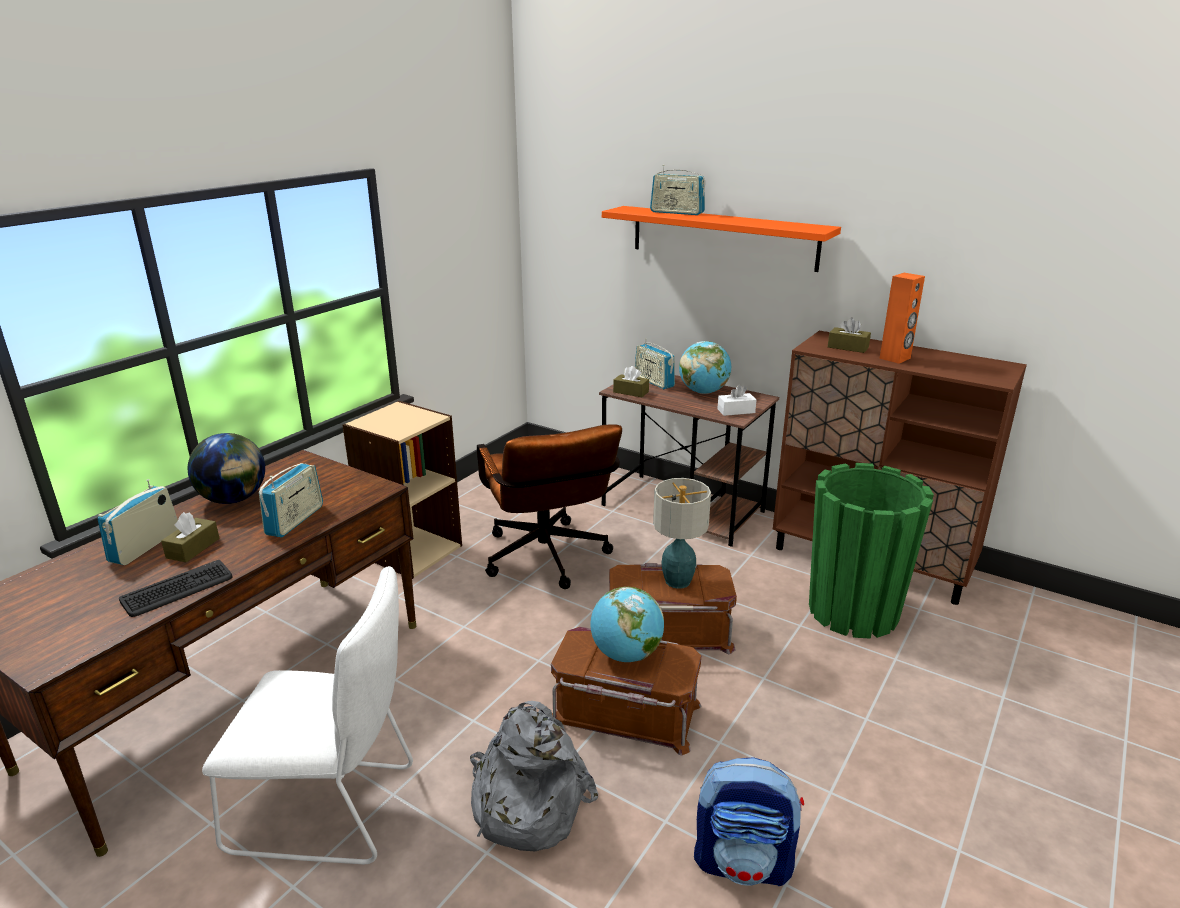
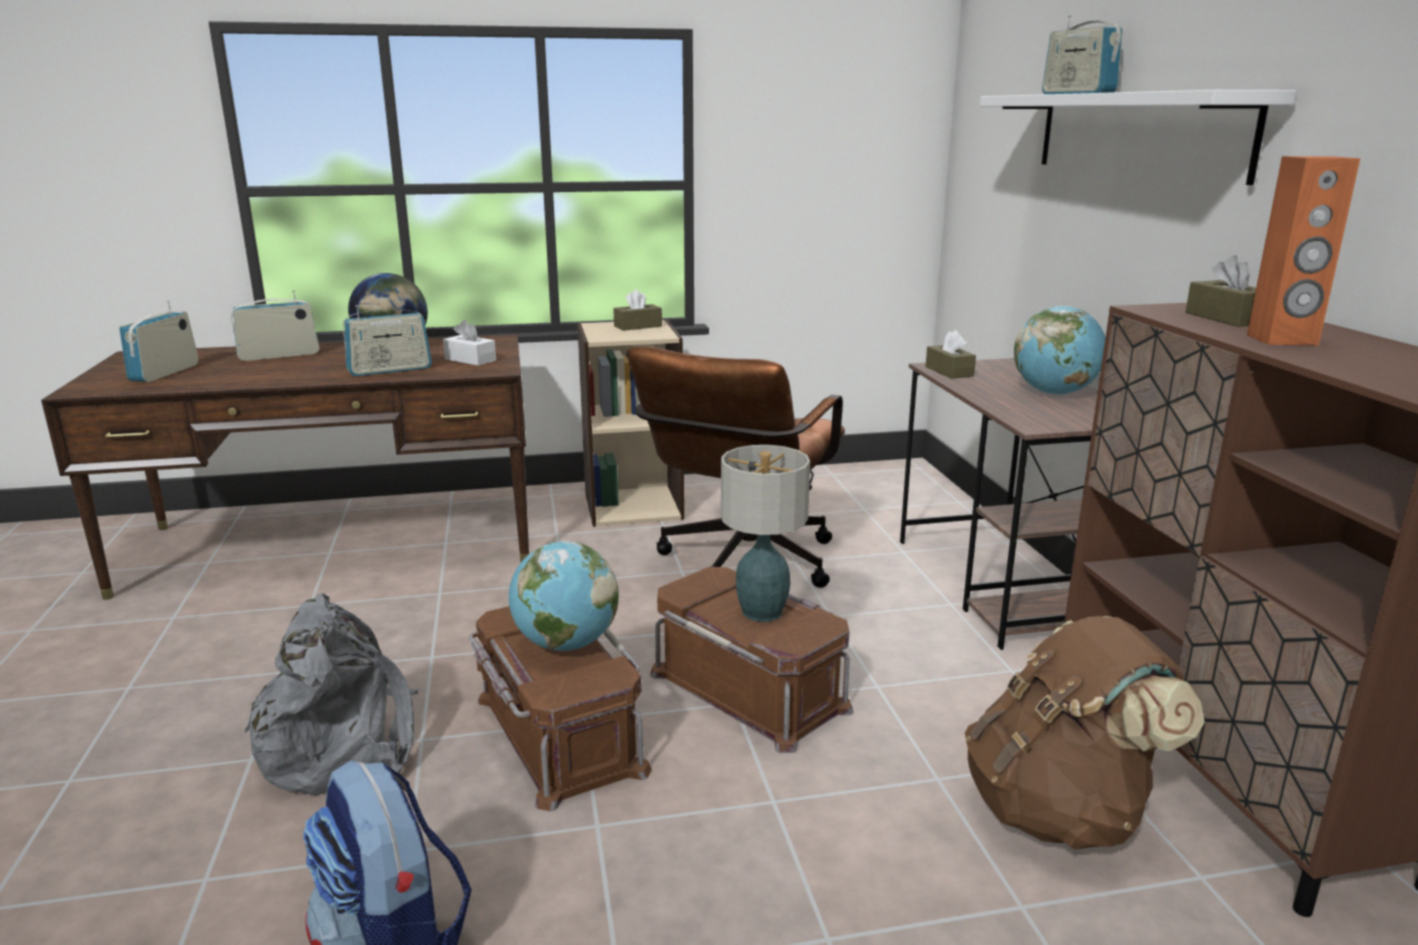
camera: 45 degrees right, 5 degrees down
(178, 589) = (227, 381): keyboard -> none
(193, 548) = (295, 365): brown tissue box -> brown tissue box (638, 326)
(331, 809) = (237, 655): white chair -> none
(654, 382) = (1007, 370): radio -> radio (165, 373)
(723, 237) = (1137, 133): orange shelf -> white shelf
(736, 411) = (1054, 419): white tissue box -> white tissue box (470, 360)
(853, 611) = (1060, 811): green planter -> brown backpack

